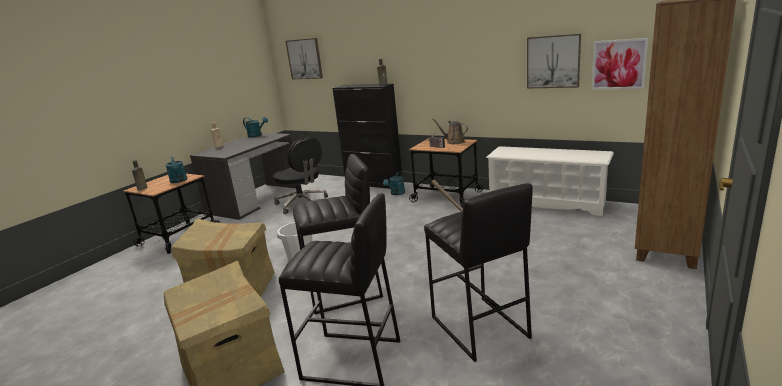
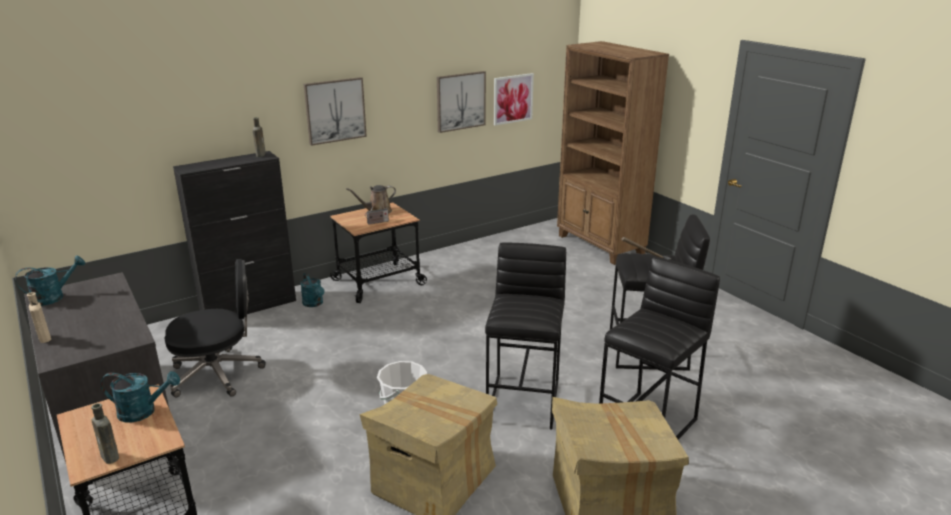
camera: 65 degrees left, 5 degrees up
(304, 59) = (74, 132): picture -> picture (335, 110)
(547, 203) = (475, 250): white shoe rack -> none

